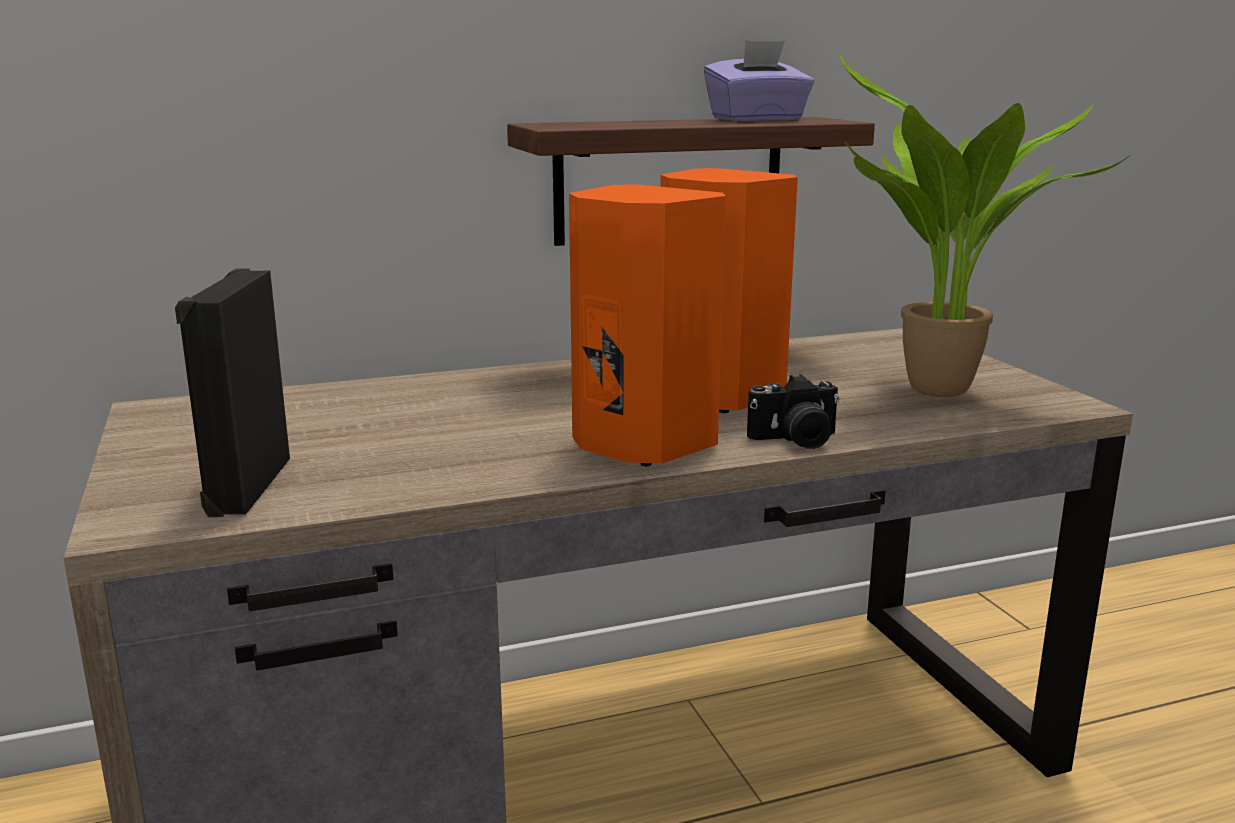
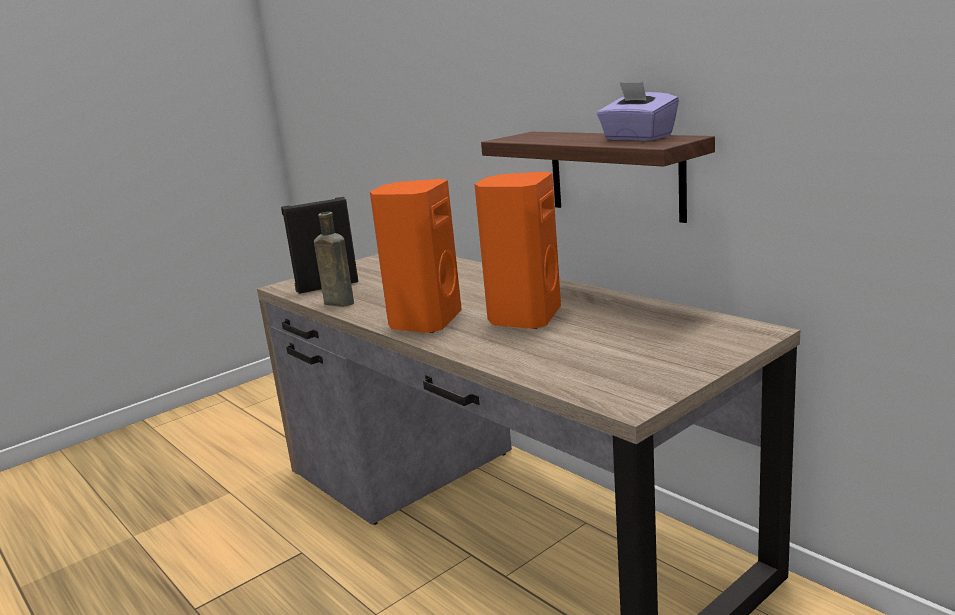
camera: 70 degrees right, 0 degrees up
(395, 489) = (337, 303): none -> brown bottle
(796, 440) = (462, 347): camera -> none
(934, 393) = (602, 362): potted plant -> none

